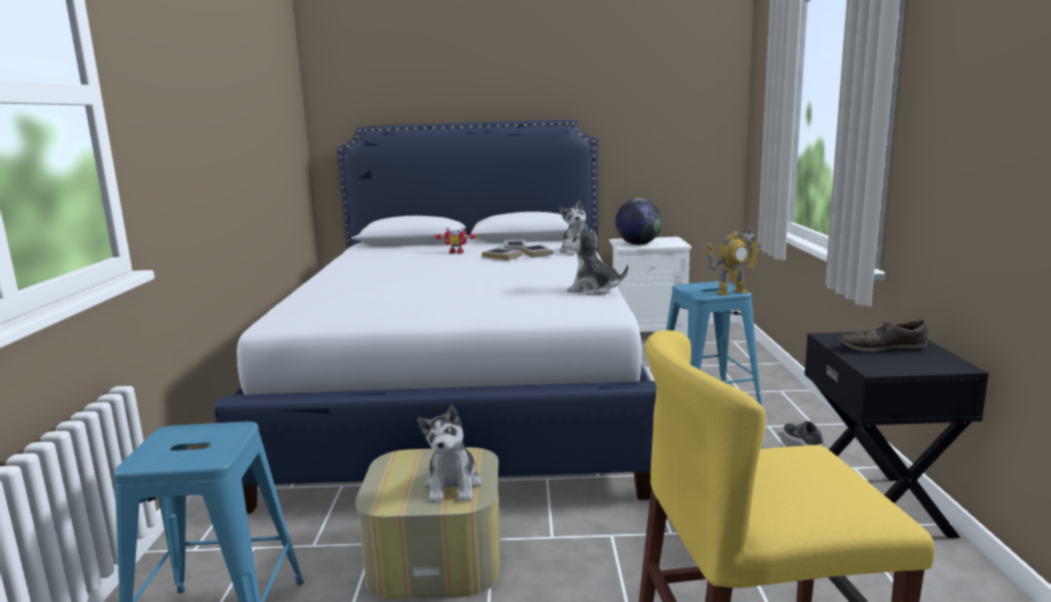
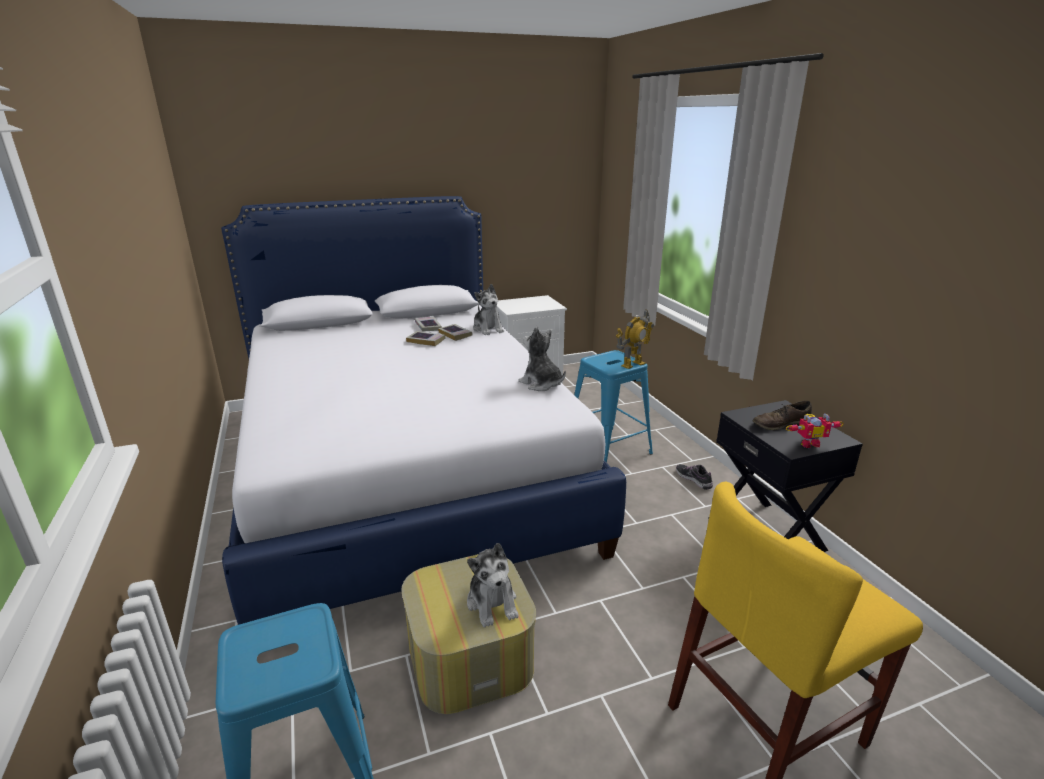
camera: 20 degrees left, 10 degrees up
(457, 252) = (376, 336): toy robot -> toy robot (808, 443)
(593, 290) = (541, 384): plush toy -> plush toy turned 45 degrees clockwise
(638, 244) = (521, 307): globe -> none

